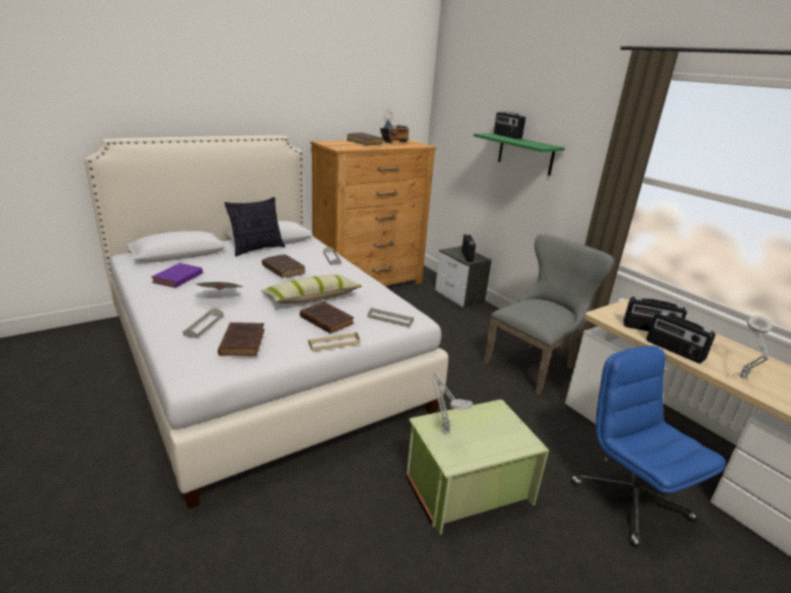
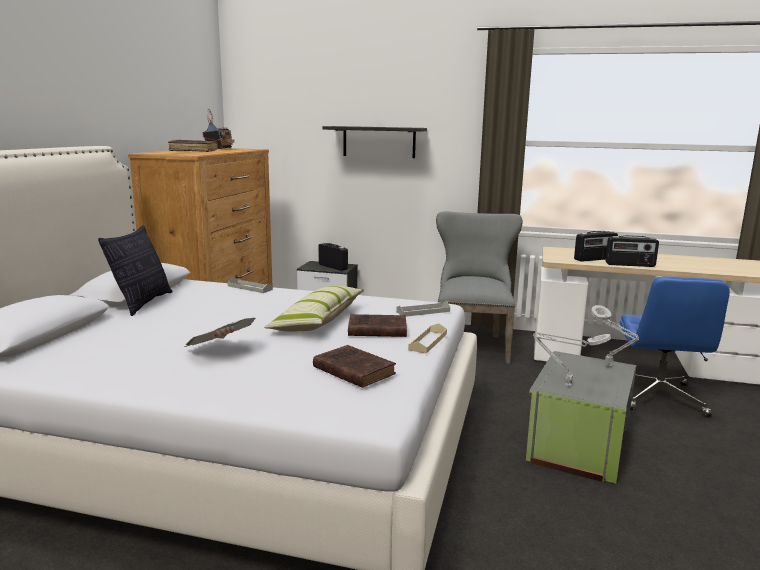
camera: 40 degrees left, 10 degrees down
(177, 278) = (110, 355): purple book -> none
(204, 325) = (273, 376): grey tray -> none
(283, 270) = (227, 310): brown book -> none
(466, 488) = (576, 445): green storage box -> grey storage box
(507, 136) = (355, 126): radio -> none
(525, 154) = (379, 142): green shelf -> black shelf
(629, 500) = (658, 398): blue office chair -> blue office chair turned 105 degrees counterclockwise
(743, 379) = (684, 267): grey table lamp -> grey table lamp (609, 367)

